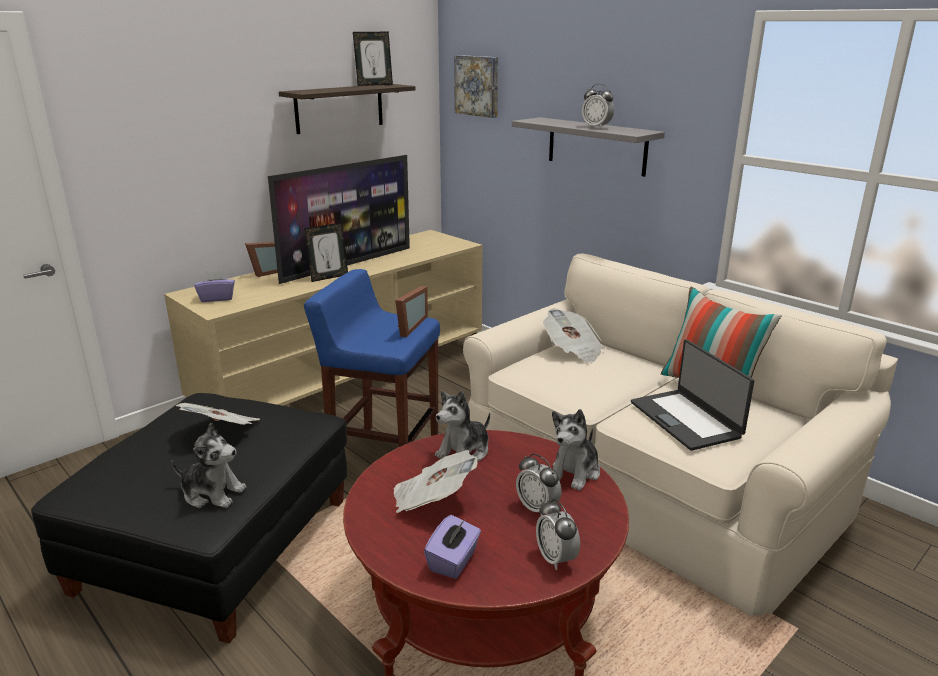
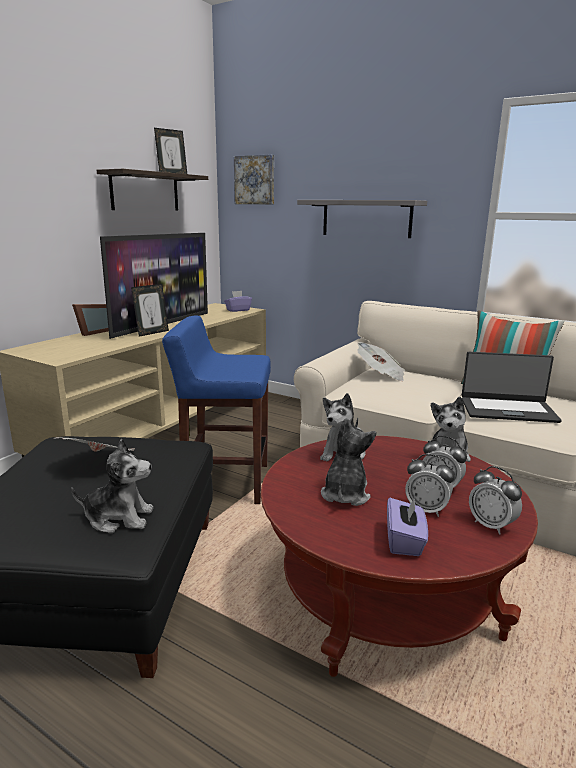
camera: 15 degrees left, 5 degrees down
(217, 298) = (54, 351): purple tissue box -> purple tissue box (238, 310)
(407, 326) = (247, 361): picture frame -> none
(432, 500) = (345, 494): newspaper -> plush toy
(596, 127) = (372, 199): alarm clock -> alarm clock (426, 509)
(686, 419) = (507, 410): laptop -> laptop turned 45 degrees counterclockwise

